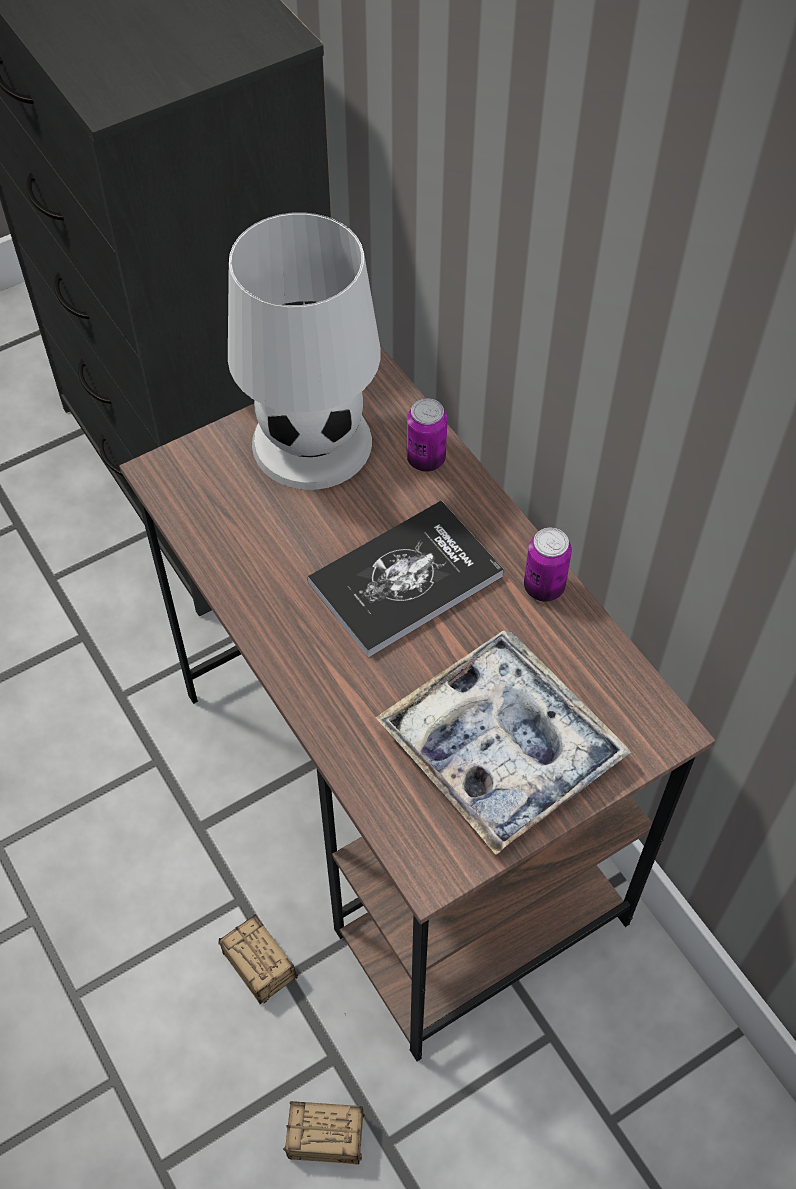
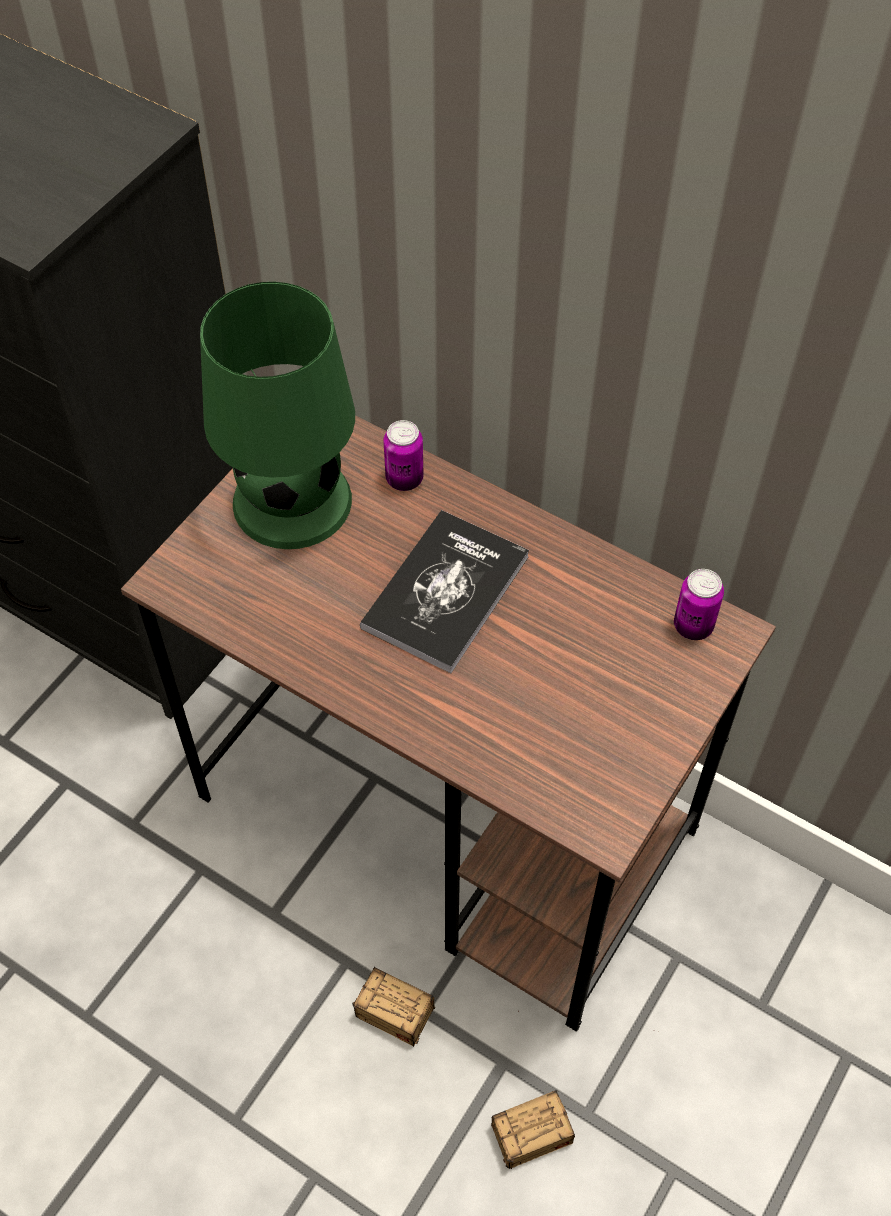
camera: 25 degrees left, 0 degrees up
(310, 443) = (291, 502): white table lamp -> green table lamp
(501, 748) = (607, 705): tray -> none
(544, 587) = (568, 553): can -> can (693, 626)

